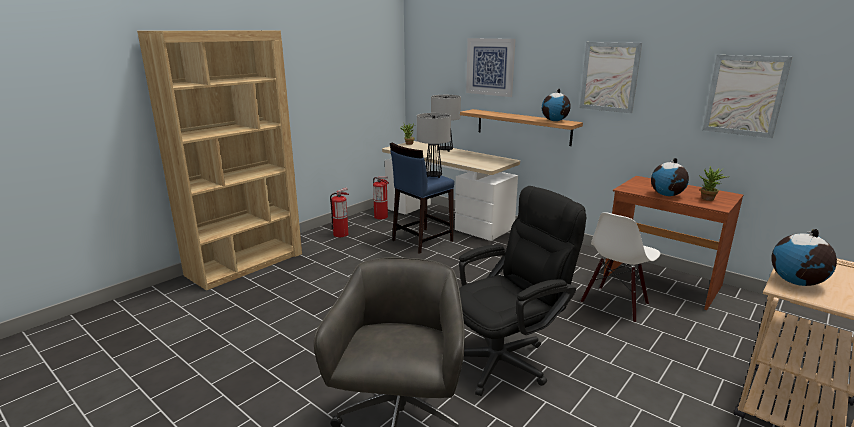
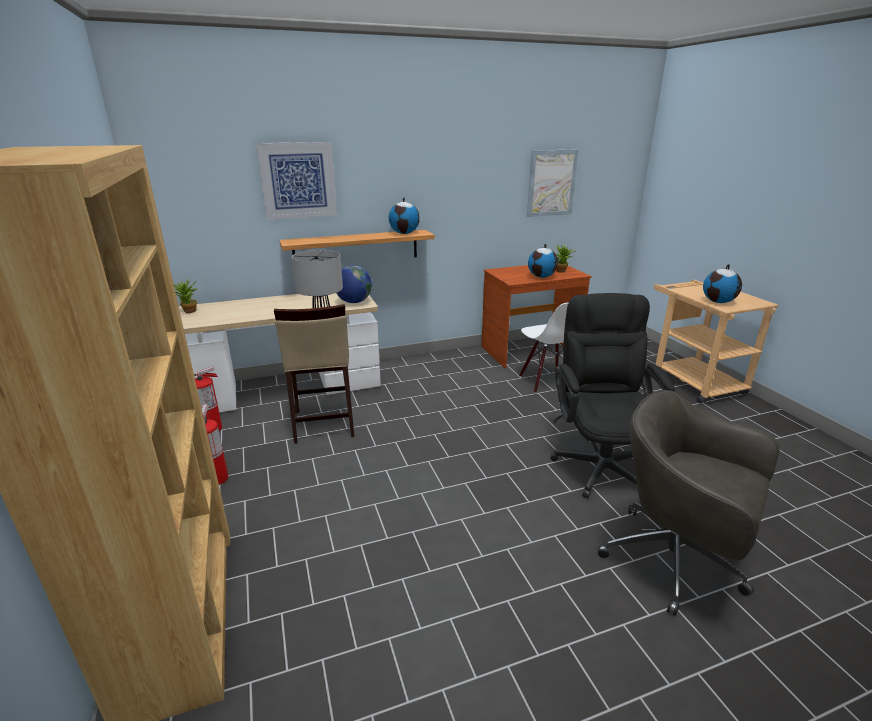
camera: 60 degrees left, 5 degrees up
(421, 240) = (323, 424): blue stool -> beige stool
(445, 150) = (261, 303): table lamp -> none
(487, 165) = (354, 302): none -> globe
(609, 77) = (446, 178): picture -> none

